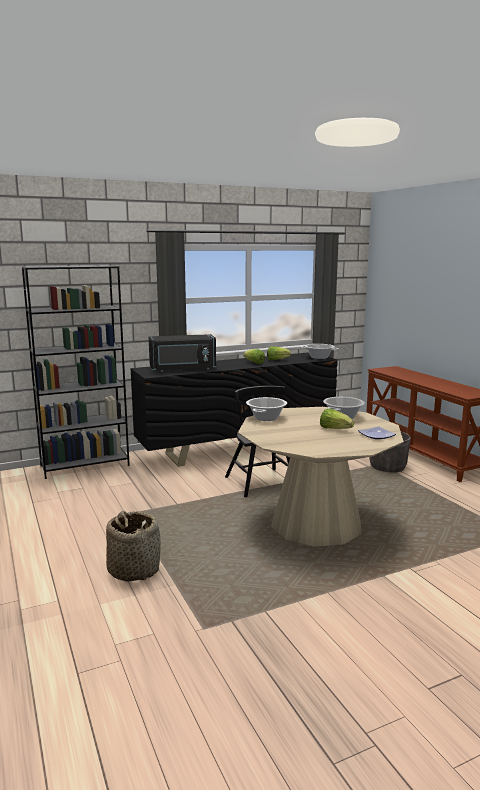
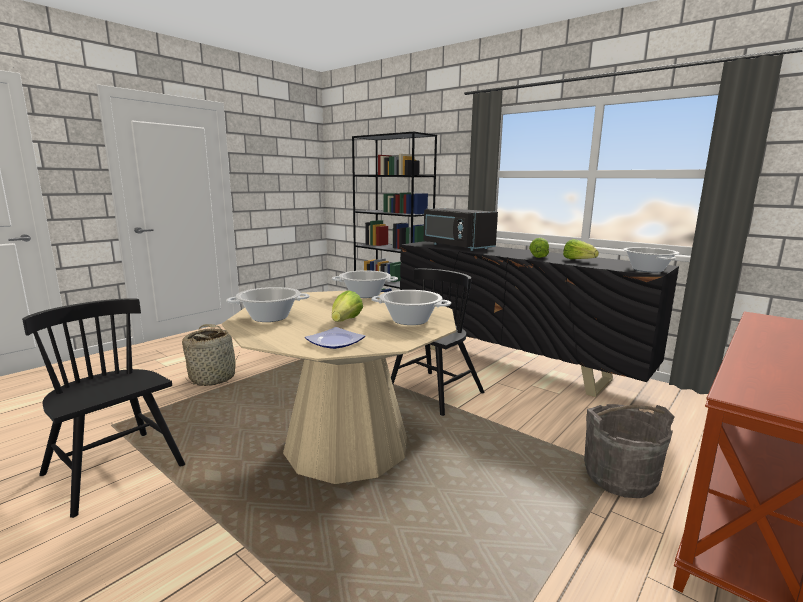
camera: 65 degrees right, 0 degrees up
(301, 619) = (117, 472): none -> black chair
(311, 445) = (270, 317): none -> cooking pot

